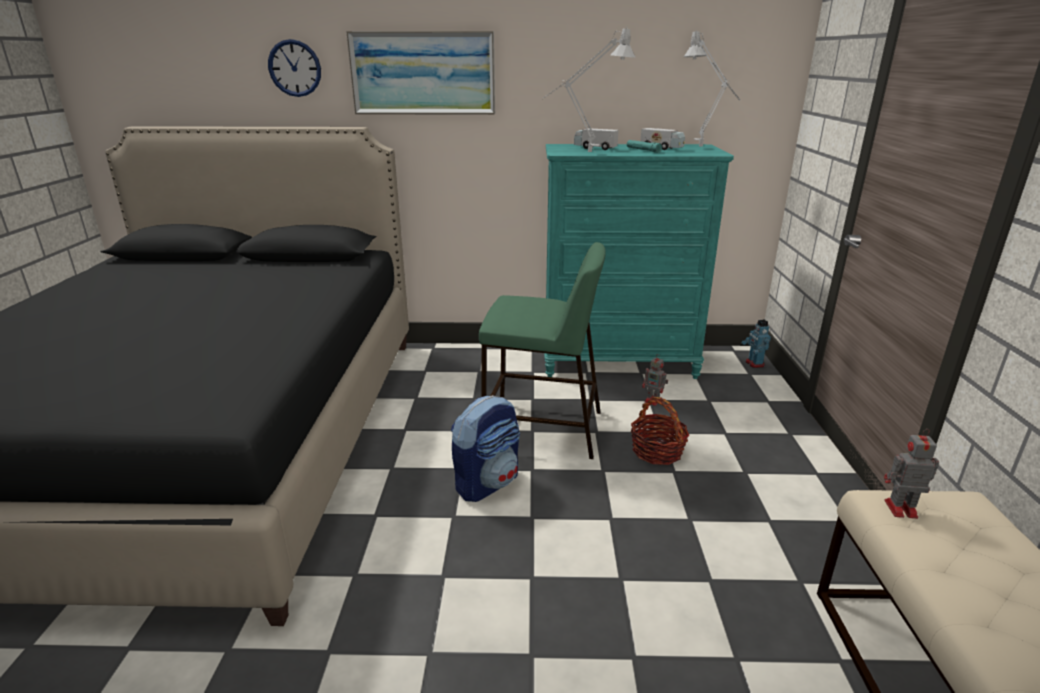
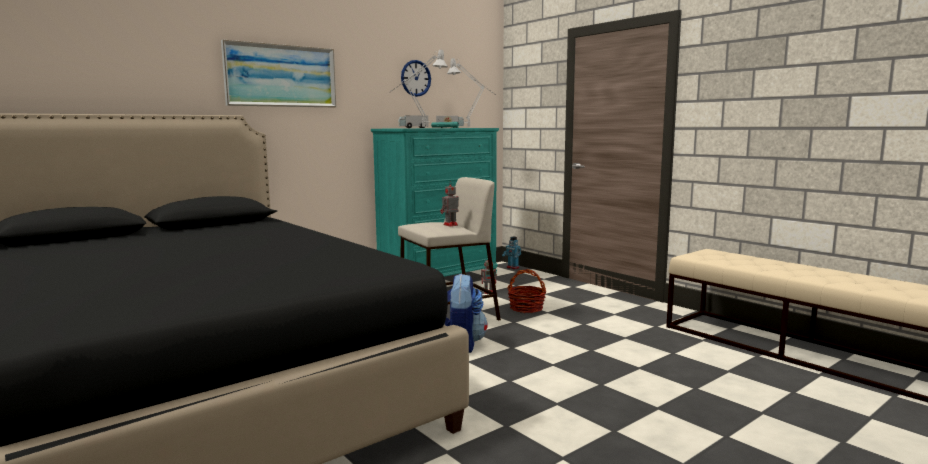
camera: 40 degrees left, 15 degrees down
(295, 68) = (170, 66): wall clock -> wall clock (415, 78)
(541, 428) = (448, 317): green stool -> beige stool
(899, 509) = (696, 256): toy robot -> toy robot (450, 225)

